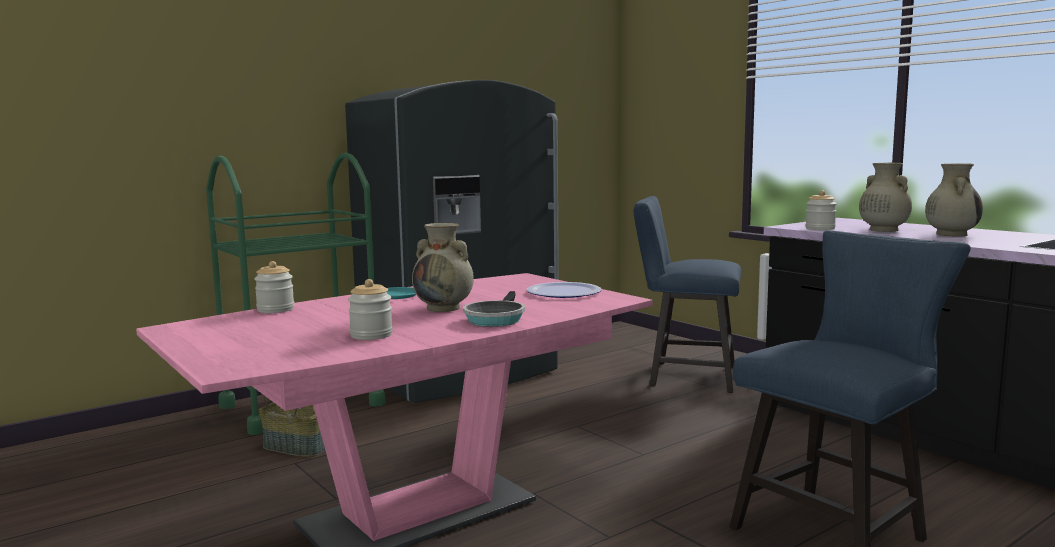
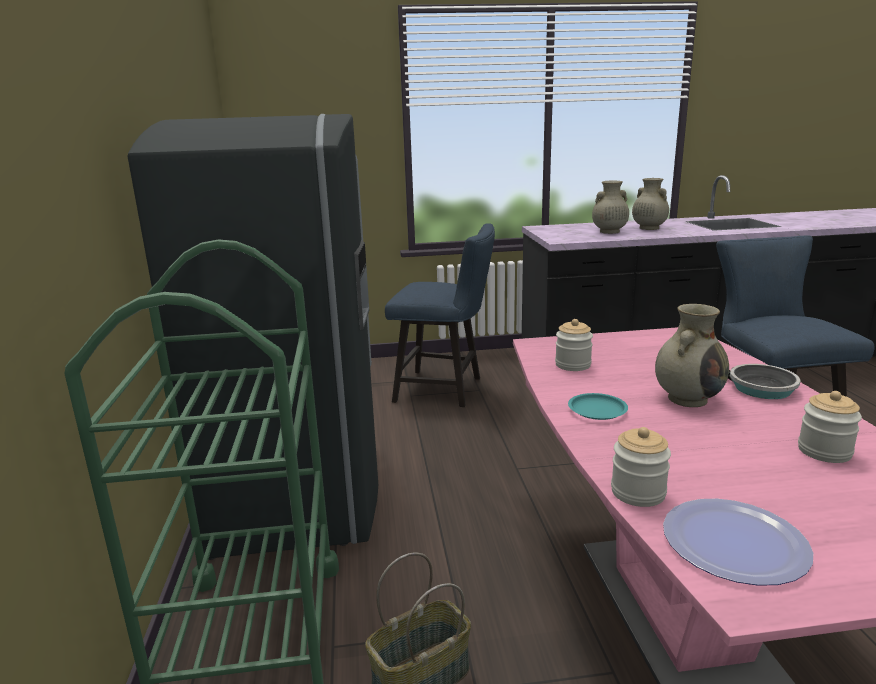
camera: 60 degrees left, 10 degrees up
(563, 292) = (639, 344): plate -> plate (735, 543)
(685, 376) = (445, 390): blue chair -> blue chair turned 120 degrees counterclockwise
(820, 228) = (583, 238): jar -> jar (573, 365)

